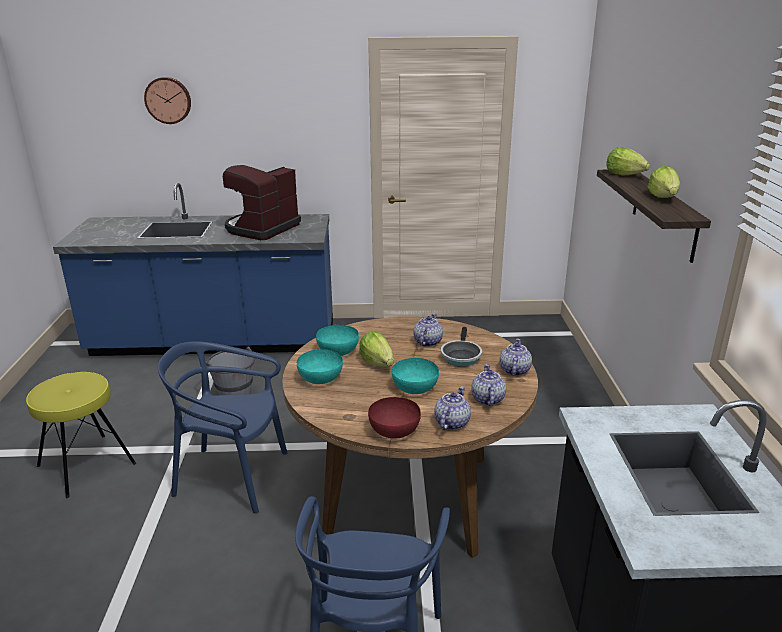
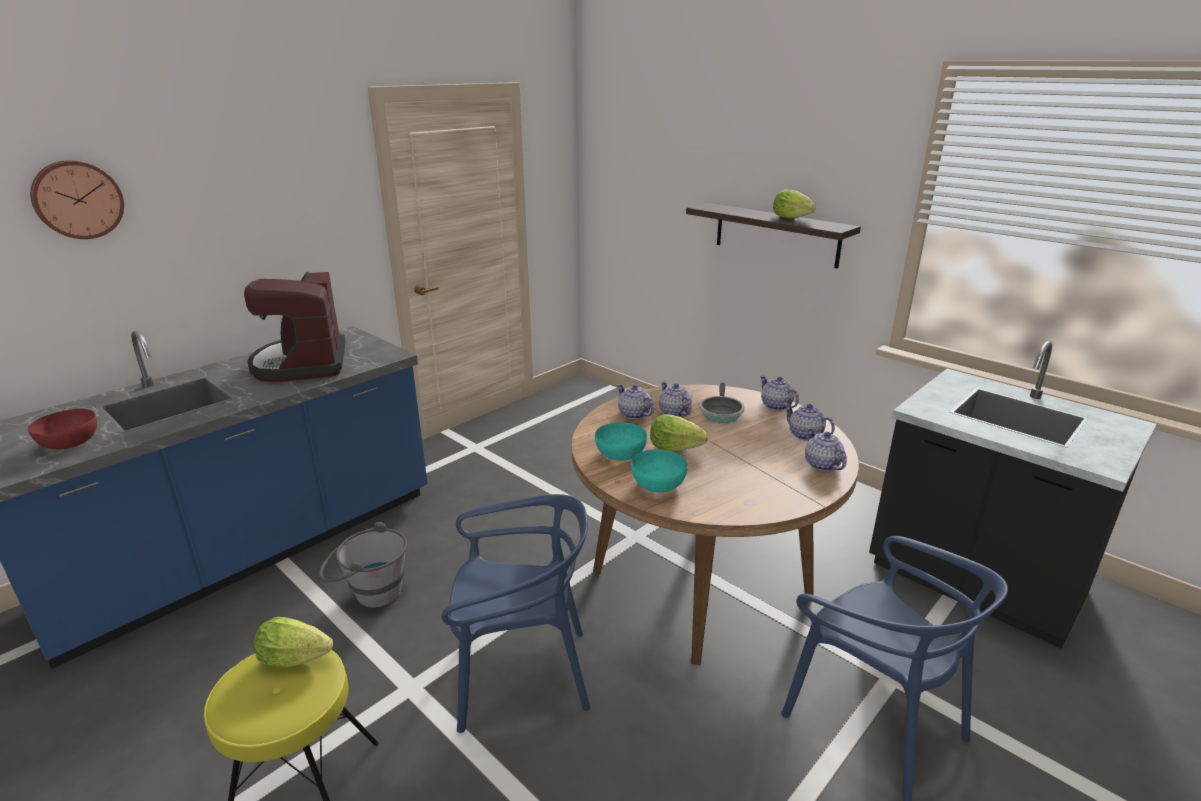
camera: 45 degrees left, 0 degrees up
(232, 477) = (521, 674): blue chair -> blue chair turned 150 degrees counterclockwise
(394, 431) = (802, 493): red bowl -> red bowl (69, 443)
(399, 331) = (633, 414): none -> teapot
(415, 388) = (744, 452): turquoise bowl -> none
(460, 356) = (720, 412): frying pan -> frying pan turned 45 degrees clockwise
(624, 175) = (717, 208): lettuce -> lettuce (294, 658)

